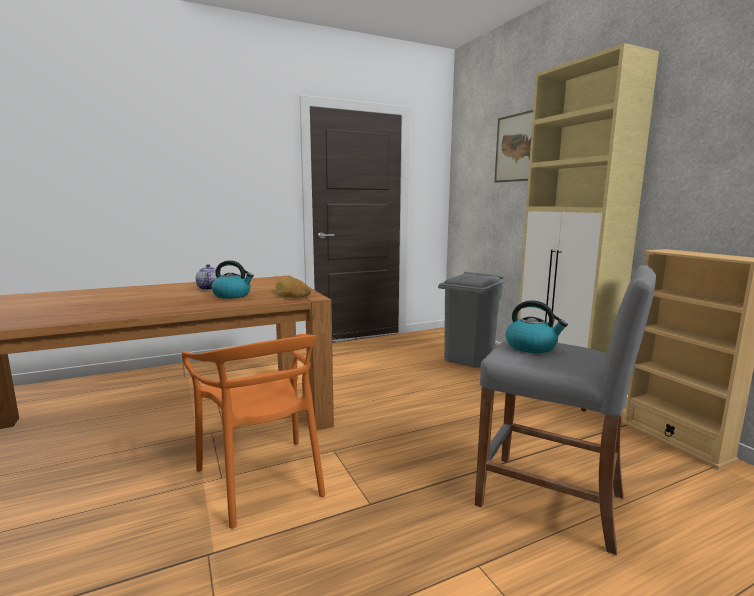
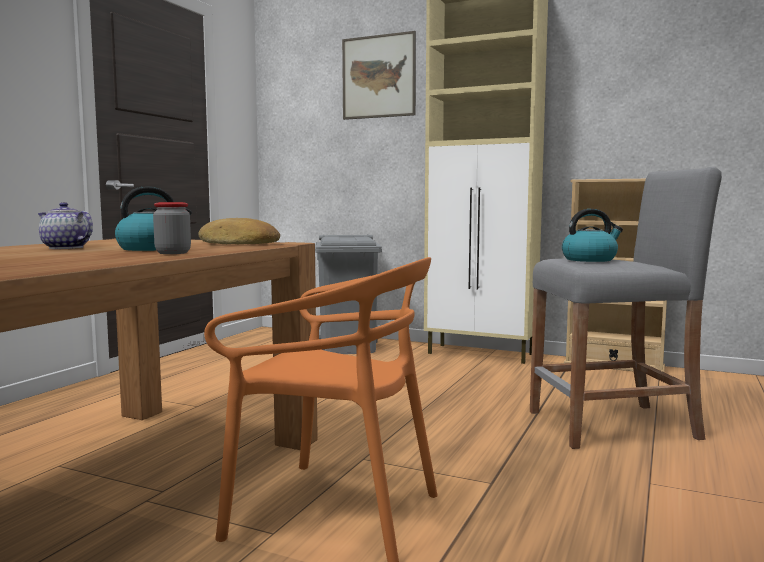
camera: 40 degrees left, 5 degrees down
(216, 304) = (173, 253): none -> jar

